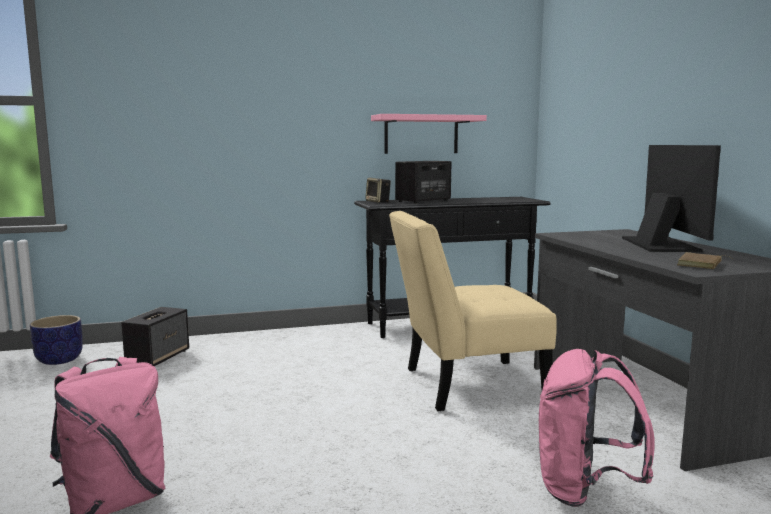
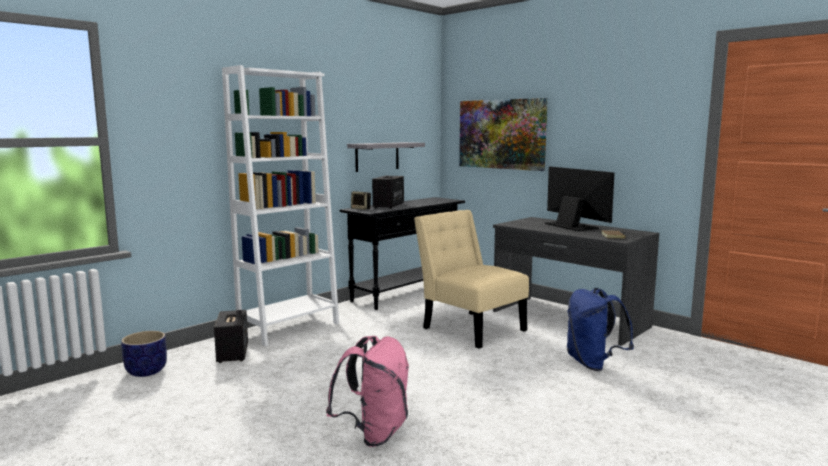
camera: 30 degrees left, 0 degrees up
(255, 341) = (289, 328): none -> white bookcase
(421, 134) = (377, 156): pink shelf -> grey shelf
(465, 385) = (470, 328): beige chair -> beige chair turned 90 degrees clockwise
(584, 490) = (593, 364): pink backpack -> blue backpack
(602, 99) = (501, 134): none -> picture

